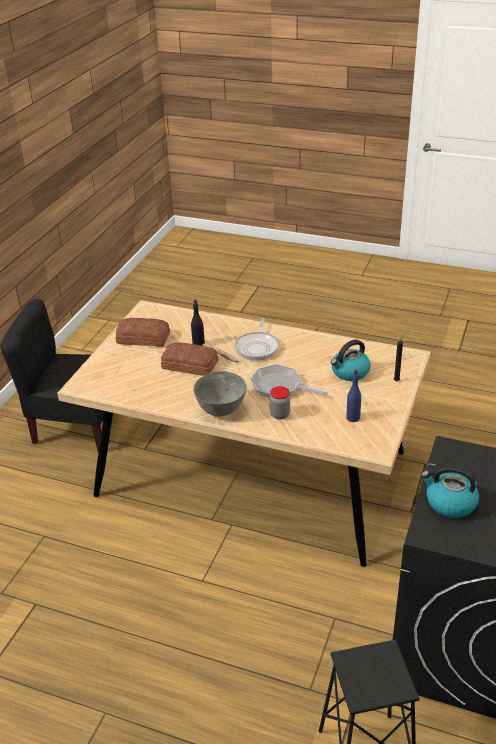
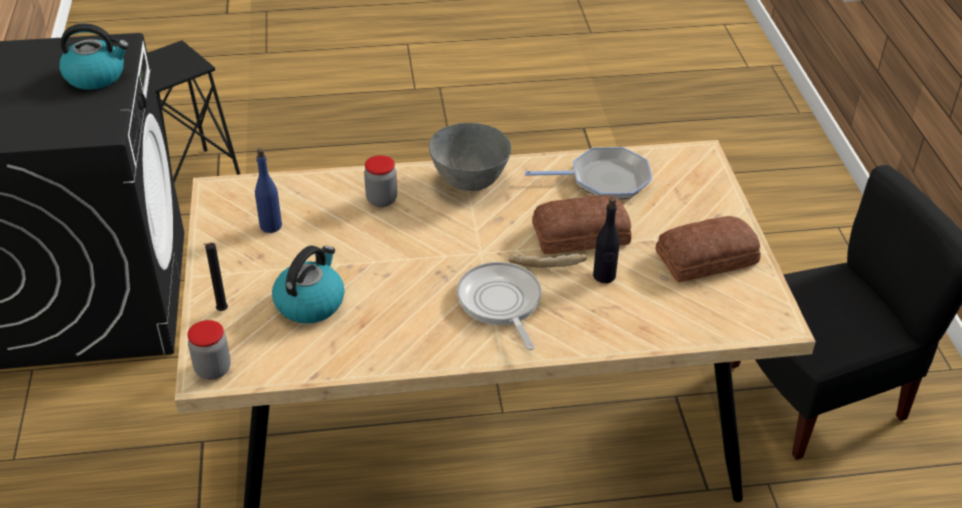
camera: 150 degrees right, 5 degrees up
(279, 386) = (411, 242): frying pan -> frying pan (605, 180)
(409, 357) = (213, 369): none -> jar

